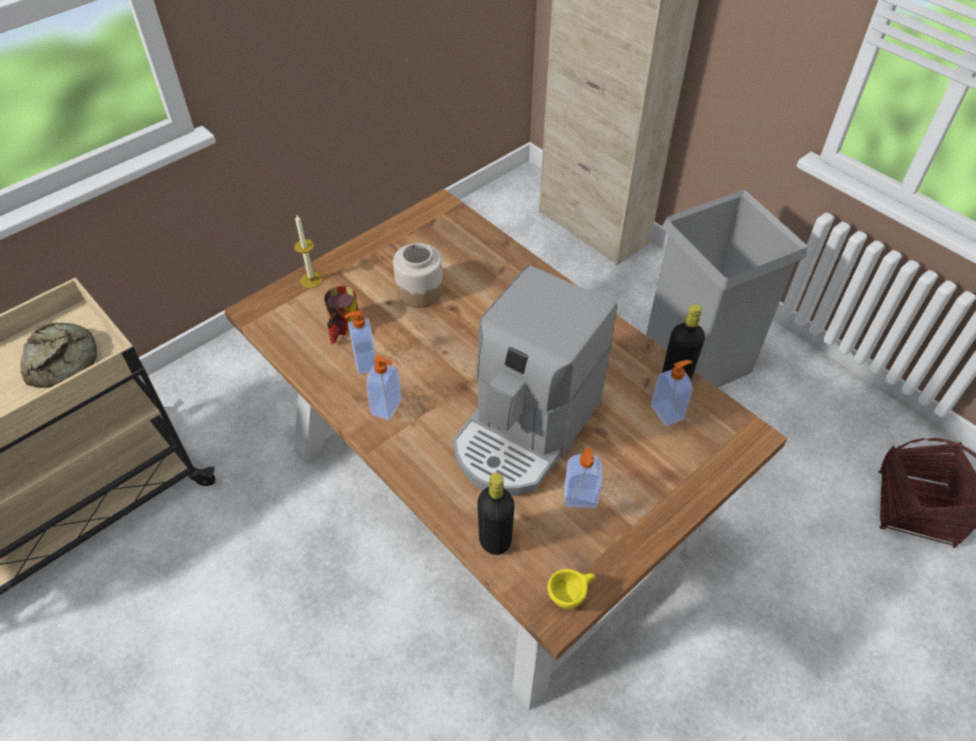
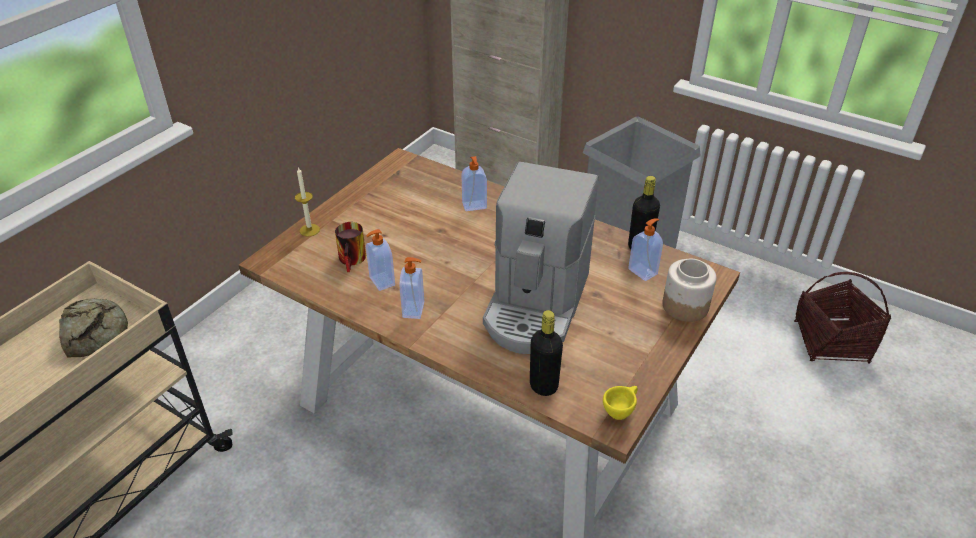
camera: 15 degrees left, 10 degrees down
(419, 291) = (407, 222): jar -> jar (684, 306)
(580, 499) = (600, 343): soap dispenser -> soap dispenser (474, 206)

